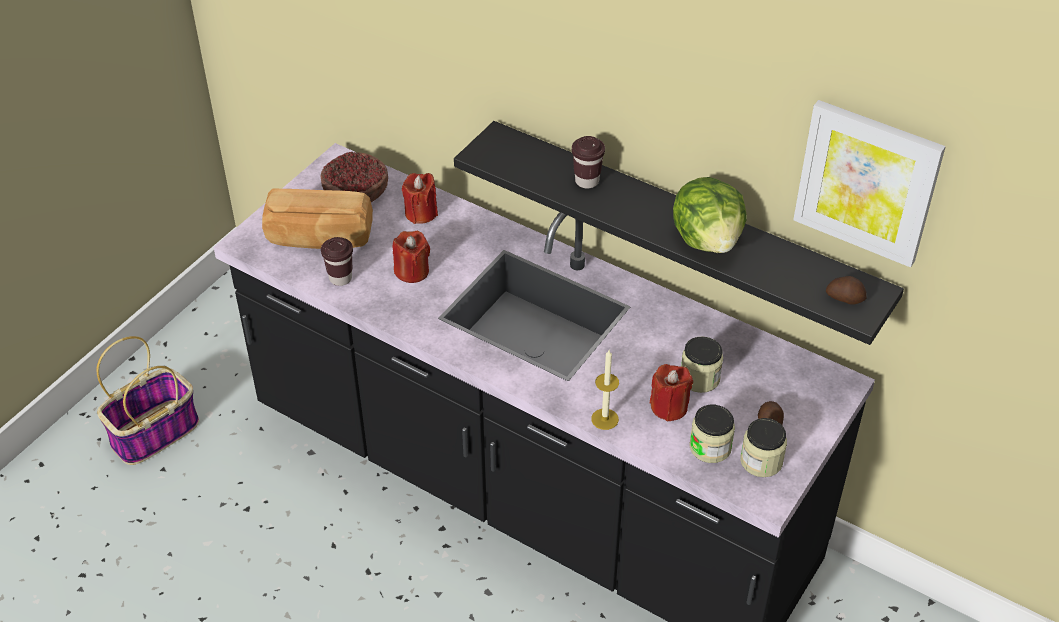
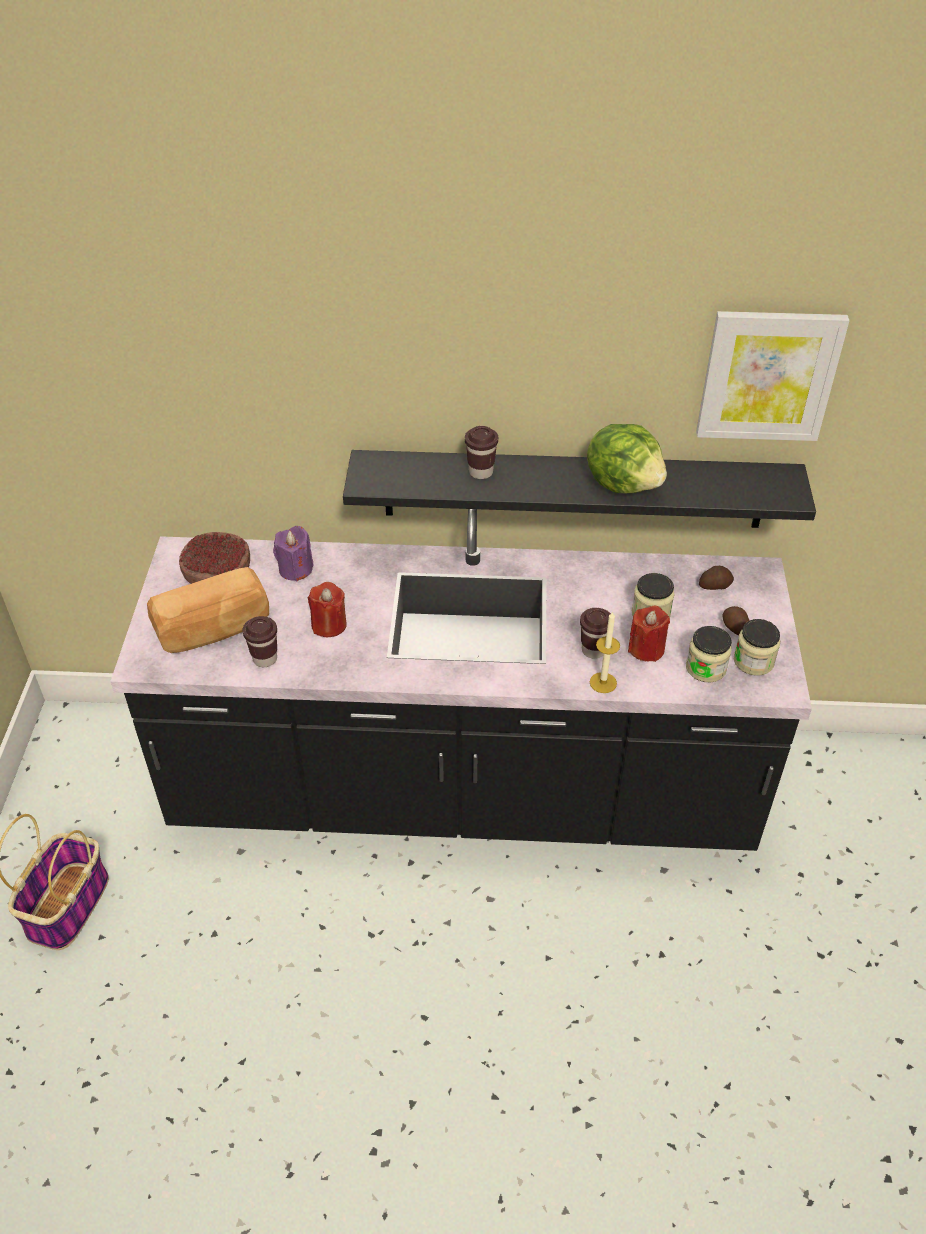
camera: 30 degrees left, 0 degrees up
(421, 213) = (295, 569): red candle -> purple candle
(619, 387) = (593, 650): none -> brown cup
(845, 297) = (769, 488): potato -> potato (714, 585)

